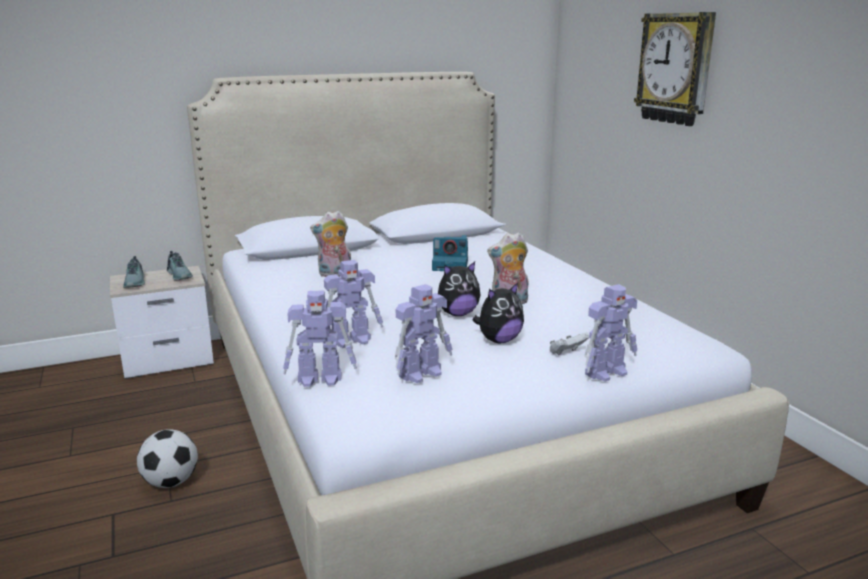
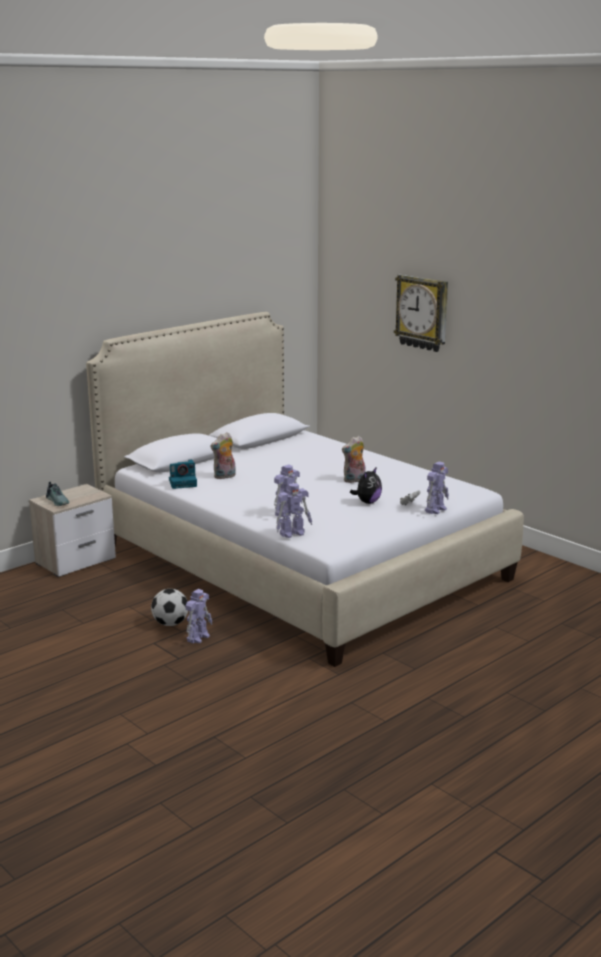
camera: 20 degrees left, 0 degrees up
(180, 275) = (84, 492): shoe -> none
(422, 373) = (344, 523): toy robot -> toy robot (198, 637)
(451, 265) = (295, 461): camera -> camera (183, 483)
(457, 314) = (331, 491): plush toy -> none

